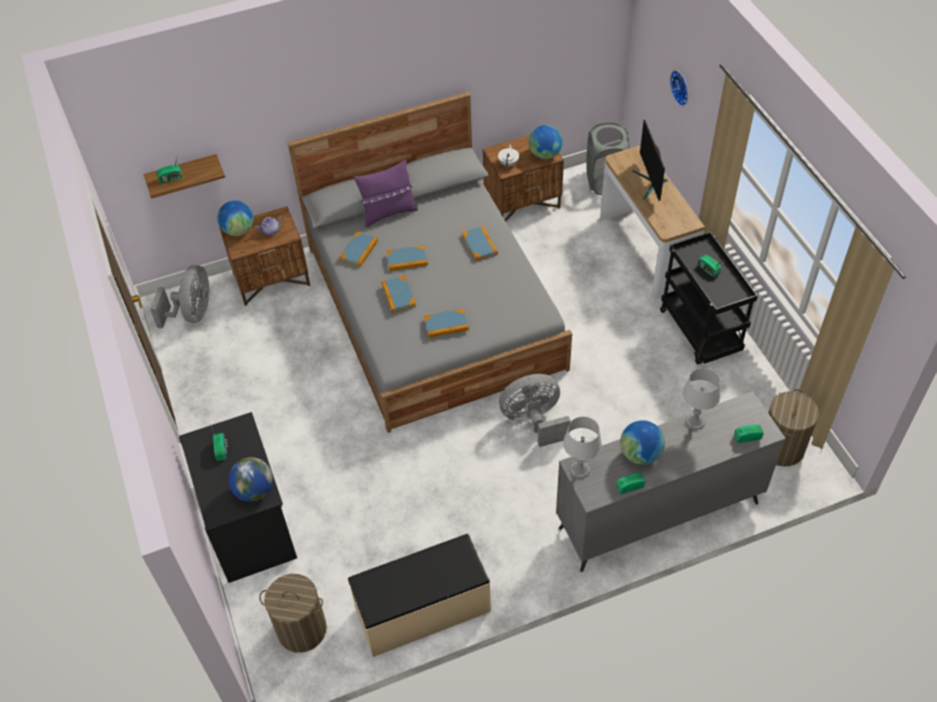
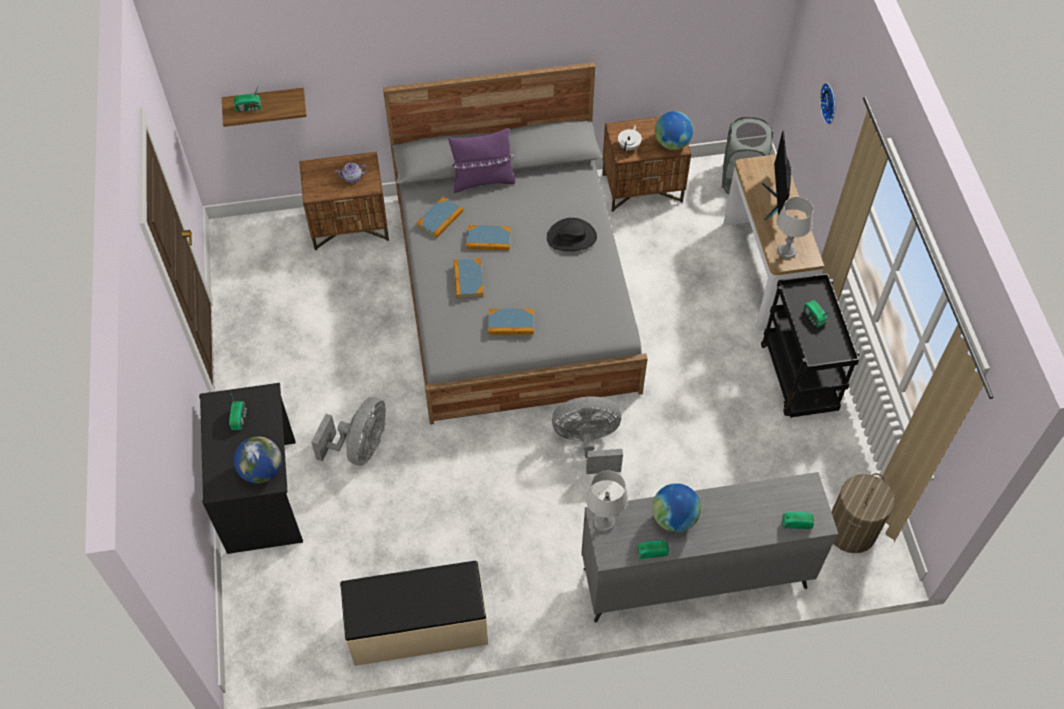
camera: 10 degrees right, 5 degrees up
(193, 313) = (258, 248): grey fan -> grey fan (360, 447)
(239, 230) = (319, 170): globe -> none
(301, 629) = (289, 620): laundry basket -> none
(479, 245) = (571, 237): book -> black hat
(694, 422) = (743, 494): grey table lamp -> grey table lamp (786, 251)

